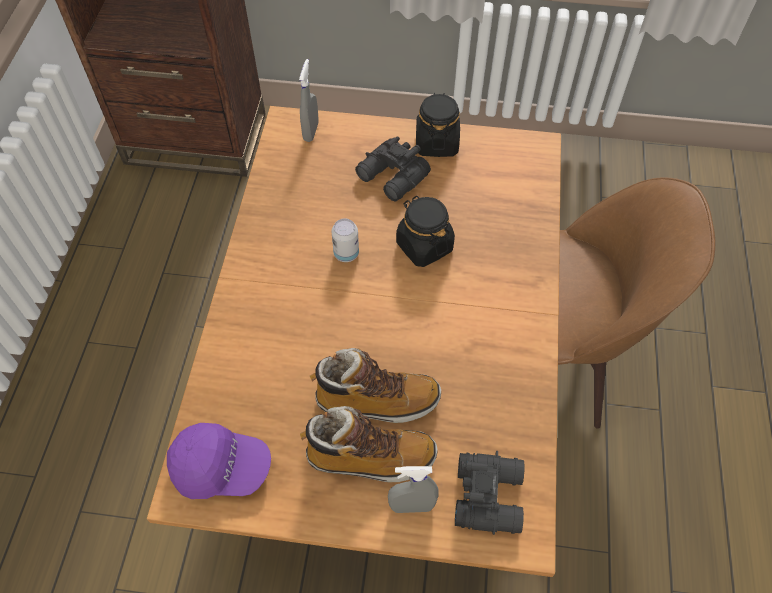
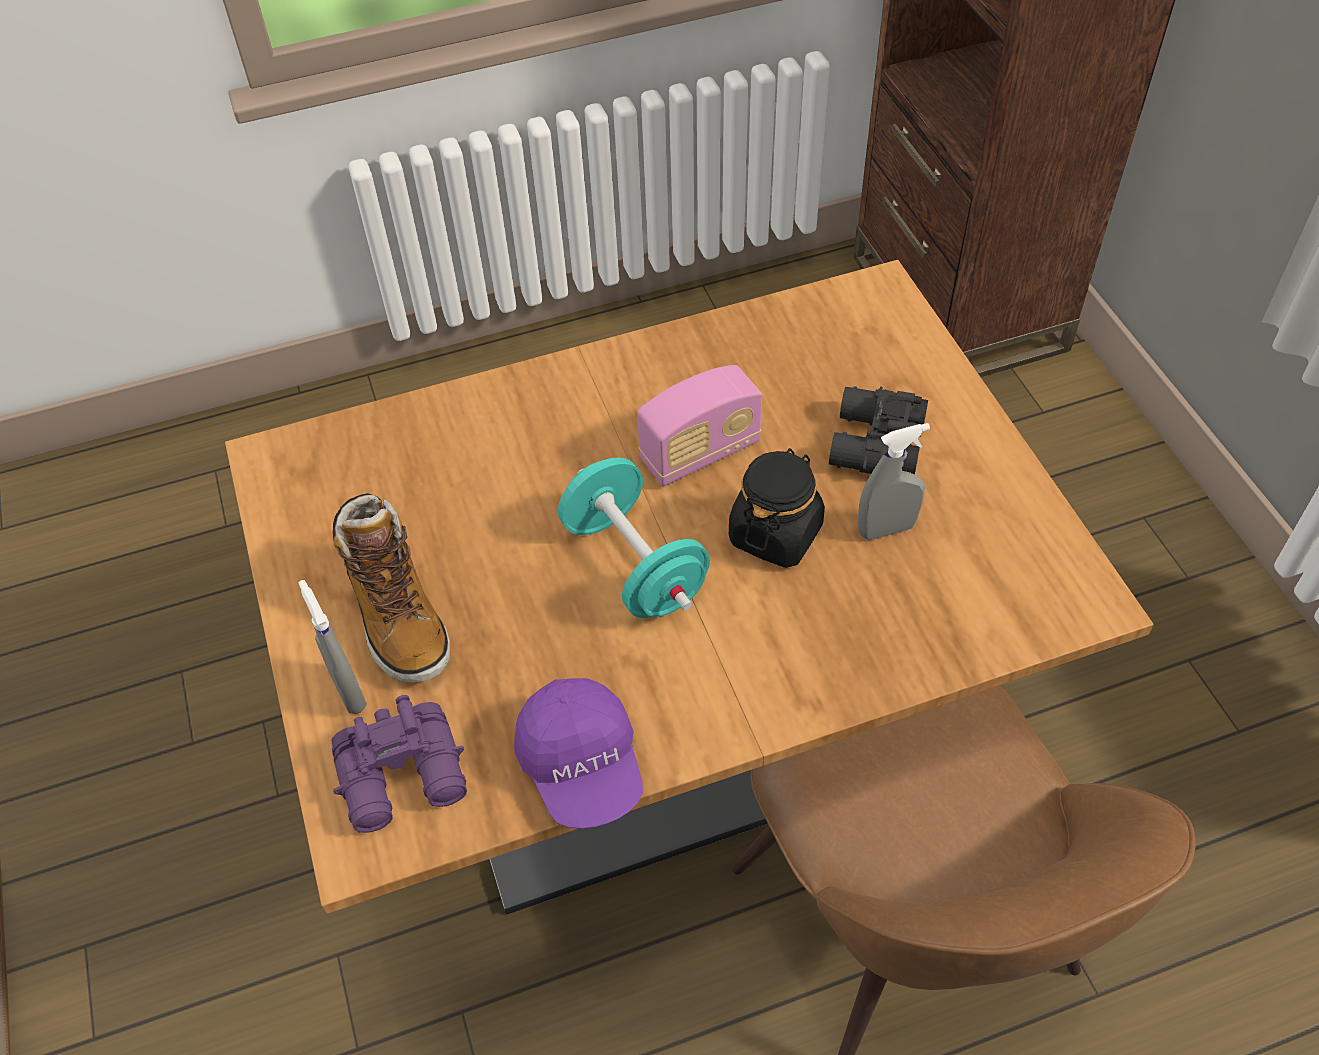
camera: 65 degrees right, 5 degrees down
(221, 467) = (315, 475): purple cap -> purple cap (582, 766)
(311, 132) = (885, 320): grey spray bottle -> grey spray bottle (886, 529)
(346, 254) = (700, 452): can -> radio
(377, 401) = (485, 587): boot -> none
(405, 318) = (634, 564): none -> turquoise dumbbell
(436, 143) = (986, 467): black jar -> none
(490, 495) = (405, 778): black binoculars -> purple binoculars

